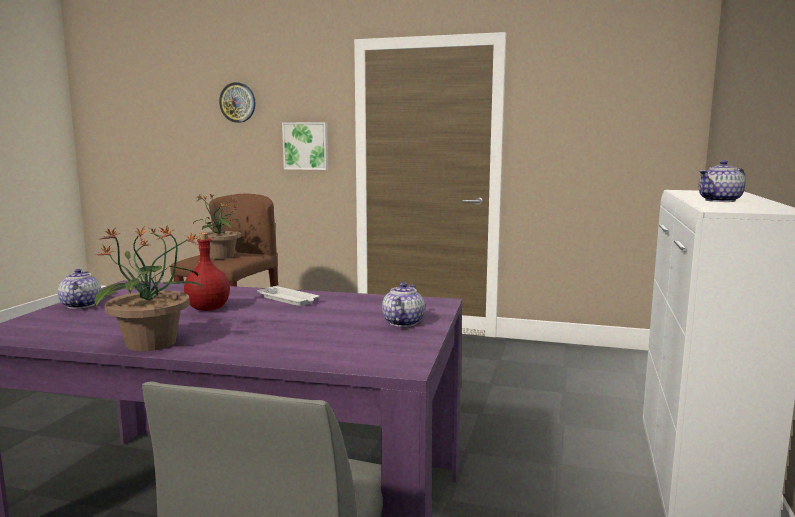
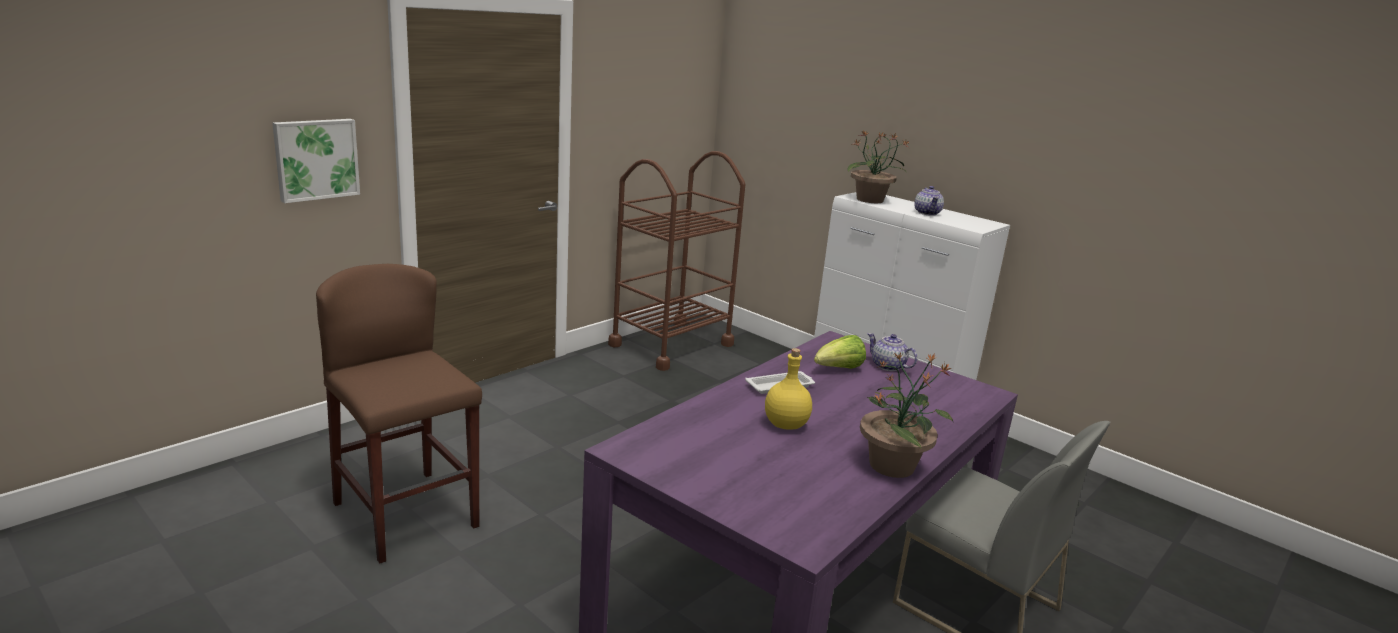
camera: 65 degrees left, 10 degrees up
(80, 305) = (710, 487): teapot -> none
(208, 309) = (786, 425): red bottle -> yellow bottle
(220, 256) = (409, 377): potted plant -> potted plant (870, 200)
(238, 102) = (165, 88): wall clock -> none
(360, 309) = (838, 369): none -> lettuce
(590, 360) = (671, 345): none -> brown cart

